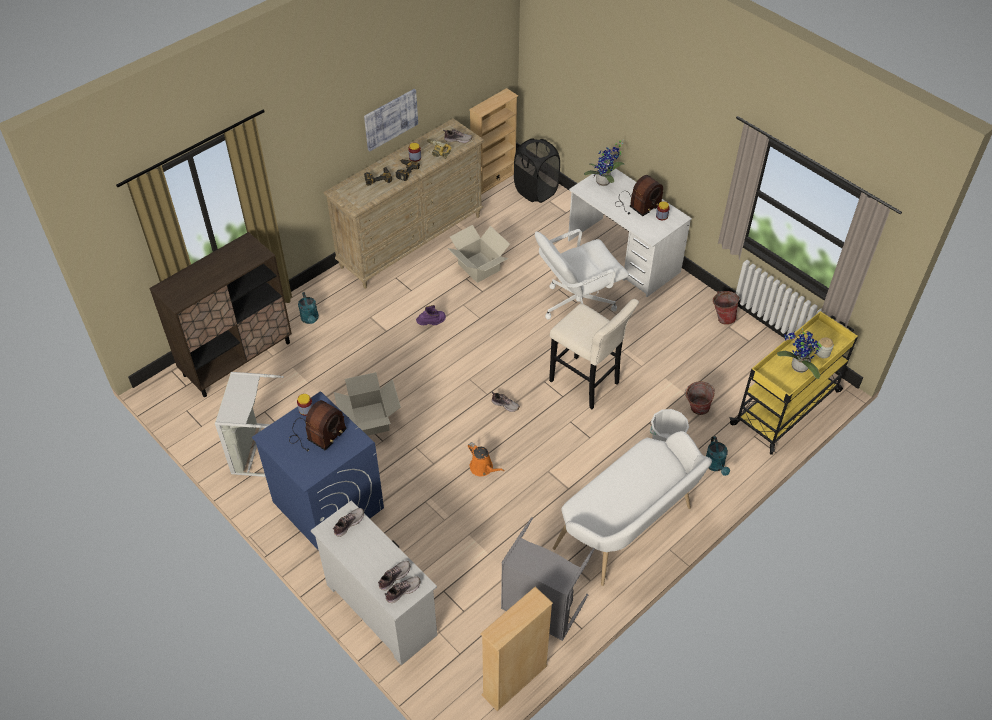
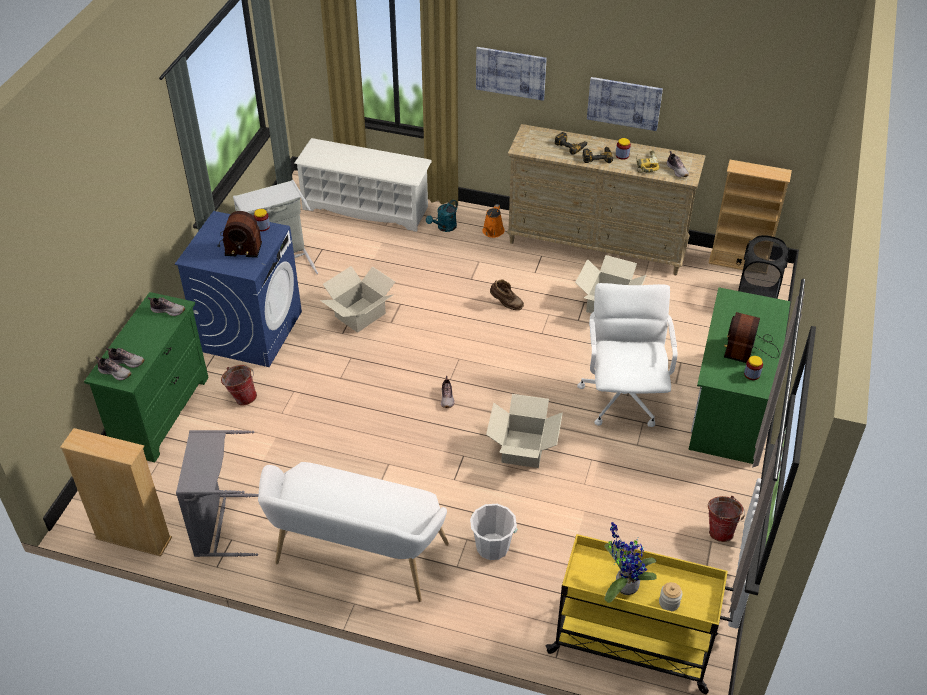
camera: 60 degrees right, 5 degrees down
(237, 358) = (366, 208): brown cabinet -> white shoe rack
(304, 156) = (511, 72): none -> picture
(381, 609) = (162, 413): white dresser -> green dresser
(432, 323) = (506, 304): purple boot -> brown boot
(483, 468) = (358, 414): orange watering can -> orange watering can (492, 232)
(577, 305) = (623, 397): white office chair -> white office chair turned 60 degrees clockwise
(586, 384) = (522, 449): beige stool -> cardboard box
(604, 183) = (755, 310): potted plant -> none
(623, 256) = (730, 406): white desk -> green desk
(637, 204) = (749, 347): radio -> radio turned 90 degrees clockwise
(695, 410) = (560, 556): bucket -> bucket (242, 397)
(715, 466) = (494, 604): turquoise watering can -> none

